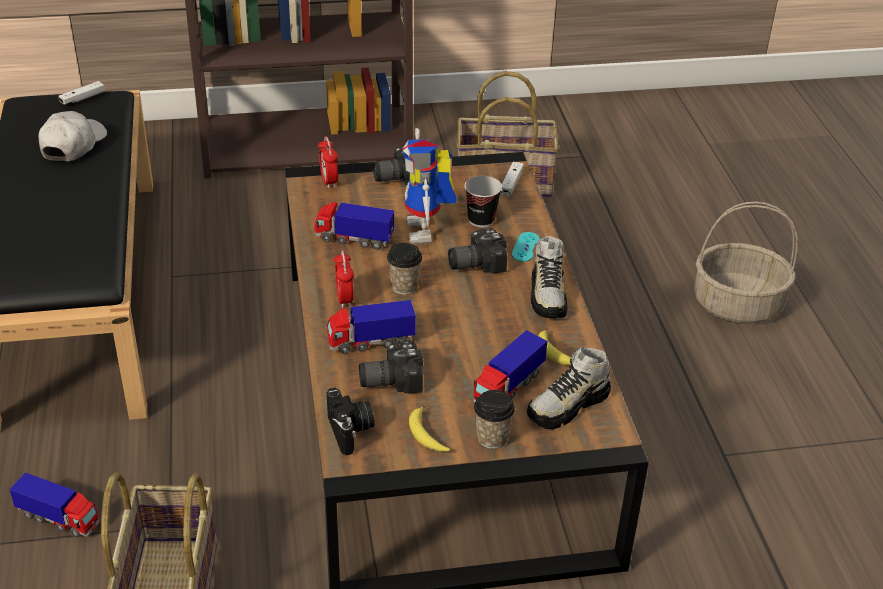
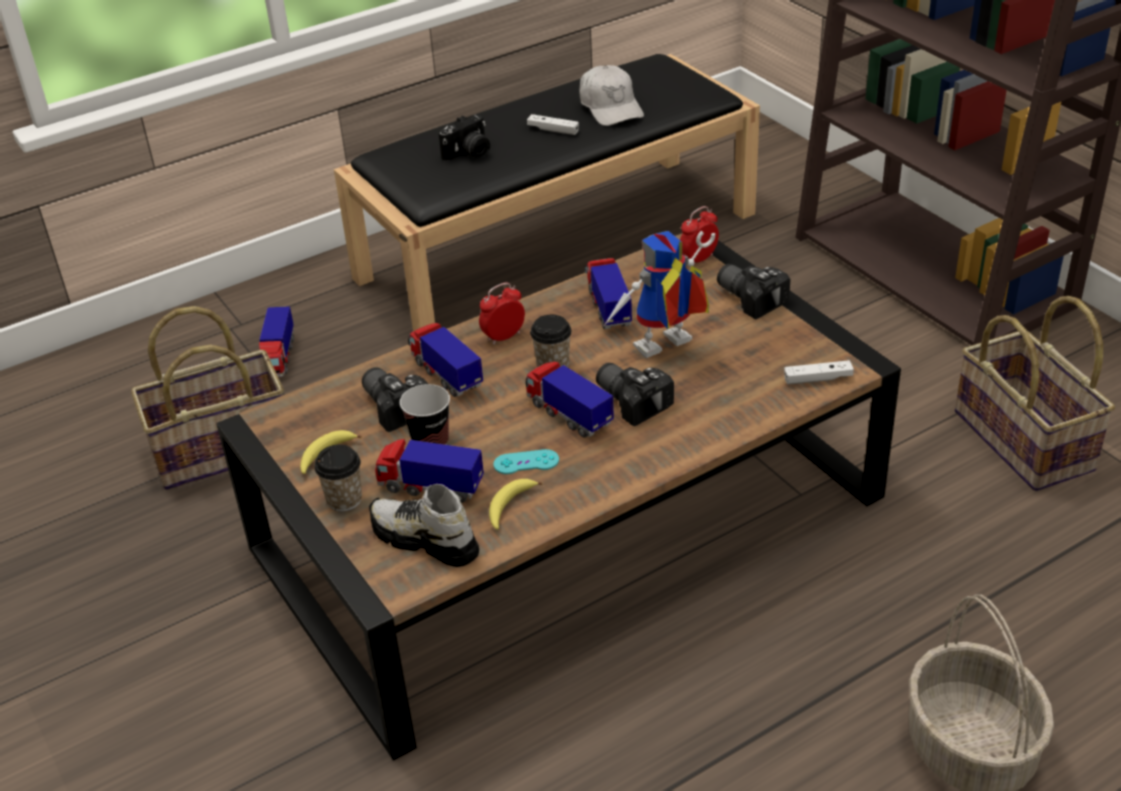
camera: 70 degrees right, 0 degrees up
(73, 145) = (611, 107): white cap -> white cap turned 75 degrees clockwise
(82, 98) = (692, 81): white game controller -> white game controller (553, 130)
(351, 431) = (308, 407): camera -> camera (469, 154)
(470, 296) = (568, 415): none -> toy truck
(481, 220) = (720, 379): cup -> cup (430, 442)
(525, 247) = (695, 427): turquoise game controller -> turquoise game controller (526, 462)
(548, 295) = (614, 471): shoe -> none

